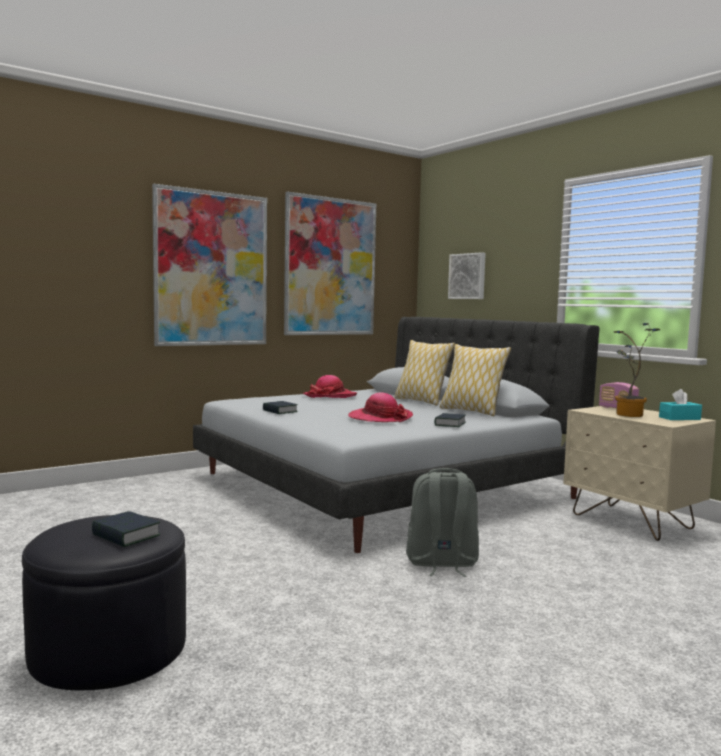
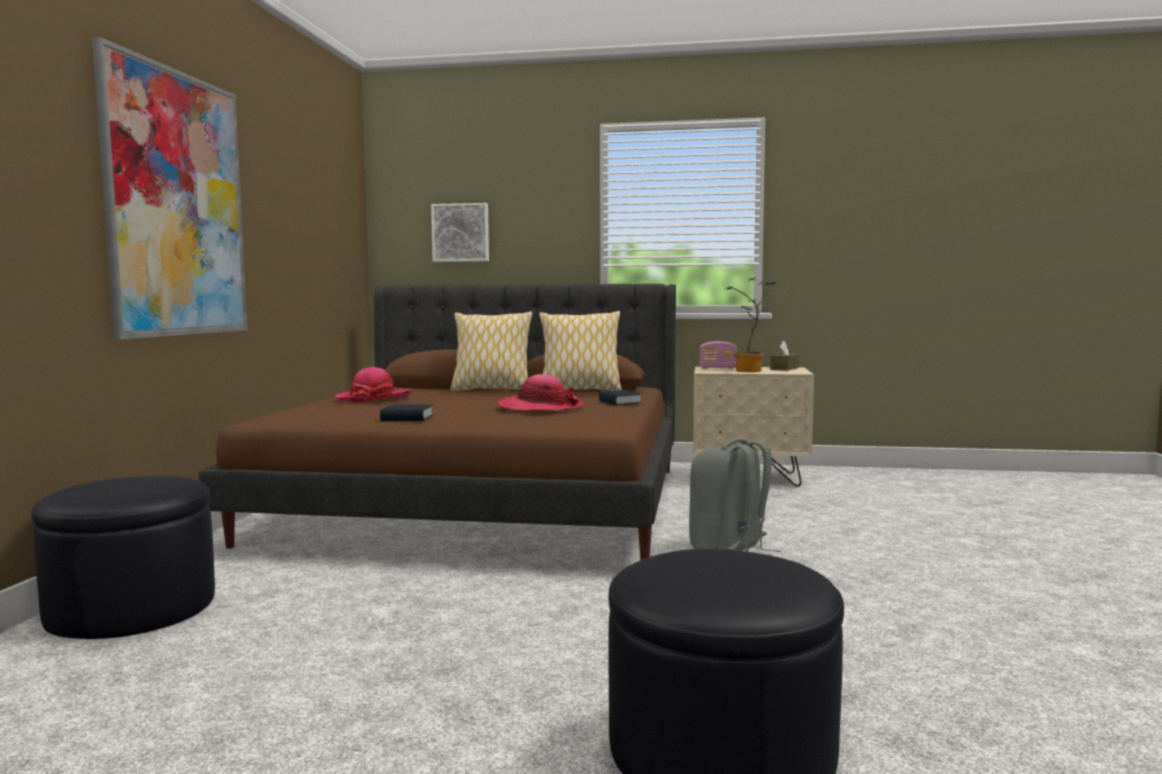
camera: 45 degrees left, 0 degrees up
(117, 489) = (131, 609): none -> black ottoman
(126, 535) = (759, 568): book -> none
(330, 267) = (297, 213): picture -> none
(384, 485) = (485, 503): grey bed -> brown bed
(679, 418) = (784, 369): turquoise tissue box -> brown tissue box

